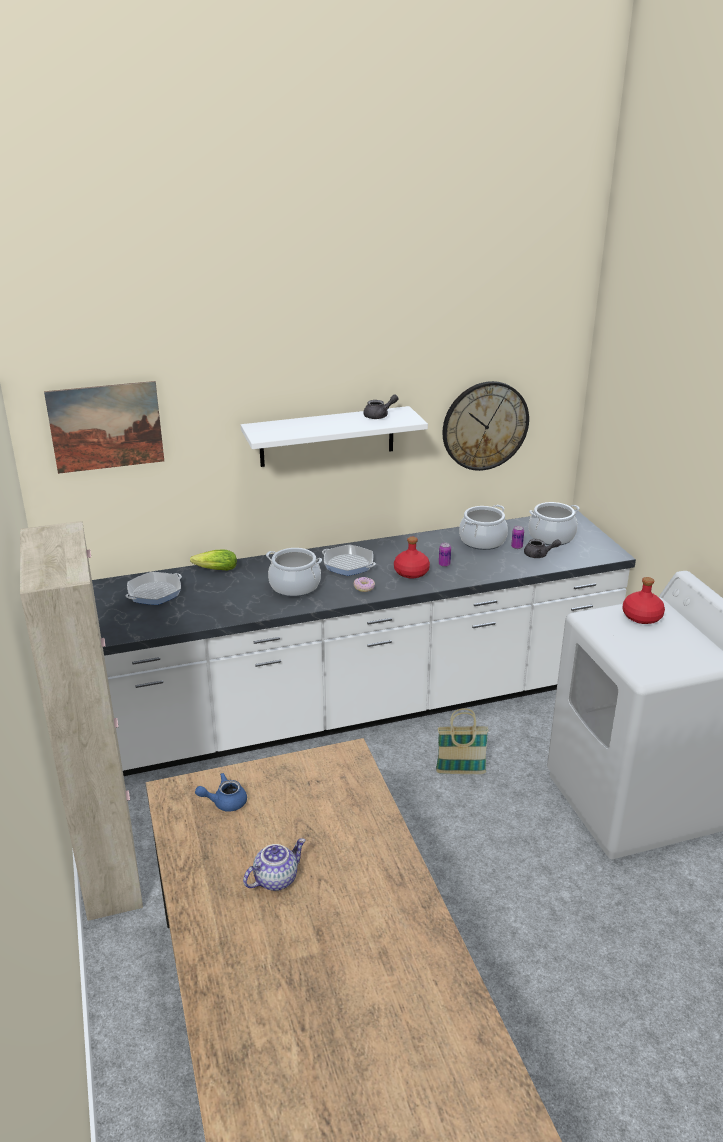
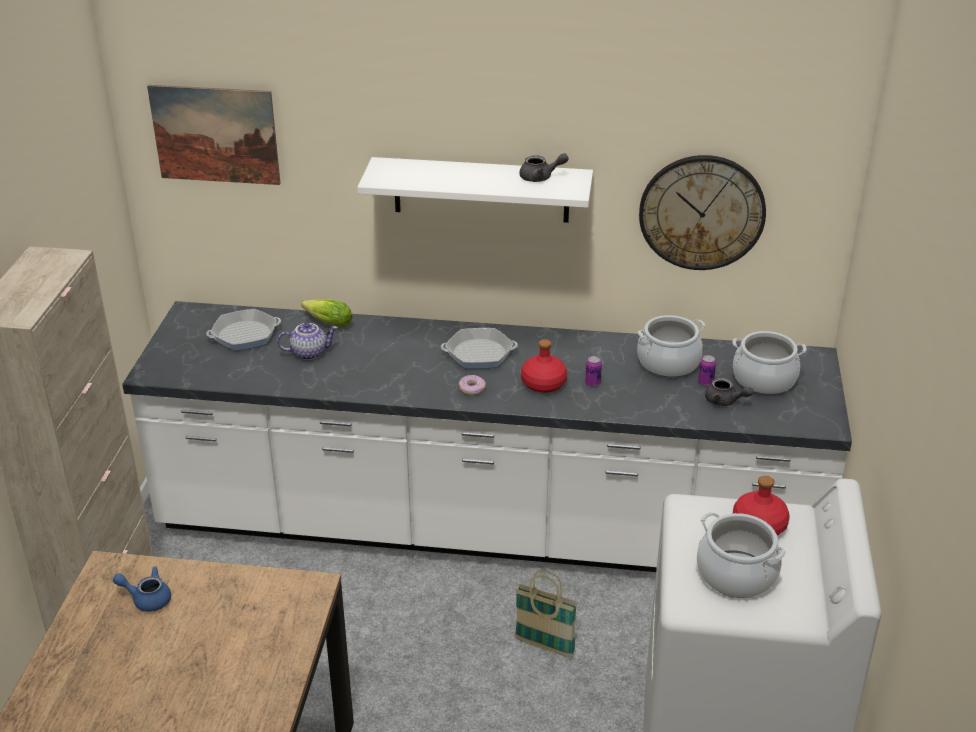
camera: 25 degrees right, 5 degrees up
(275, 878) = (130, 699): teapot -> teapot (309, 353)
(295, 586) = (396, 366): cooking pot -> cooking pot (736, 575)
(348, 564) = (479, 353): frying pan -> frying pan turned 120 degrees clockwise

